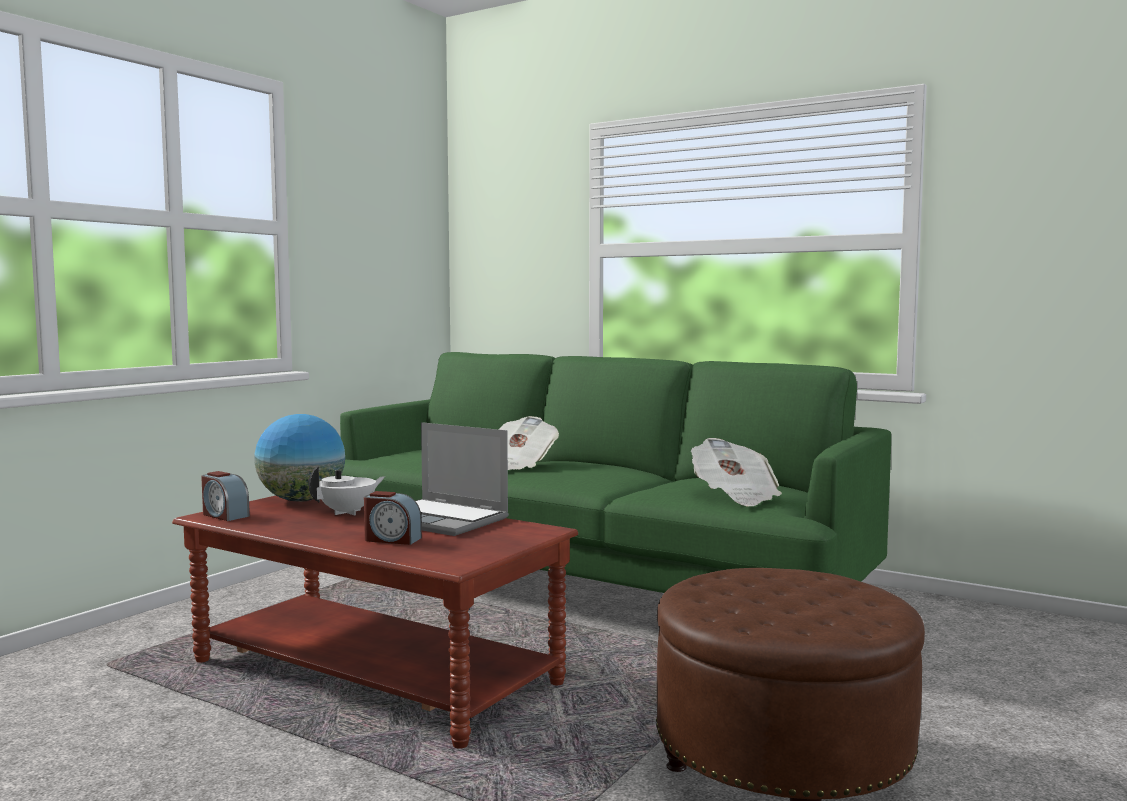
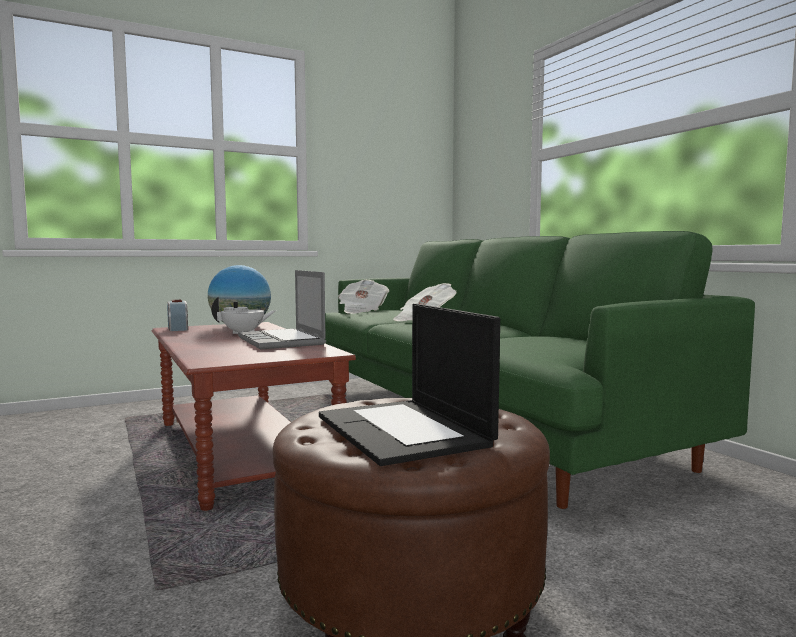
camera: 30 degrees right, 0 degrees up
(392, 539) = (218, 347): alarm clock -> none
(735, 496) = (541, 347): newspaper -> newspaper (362, 311)
(801, 605) = (404, 431): none -> laptop

